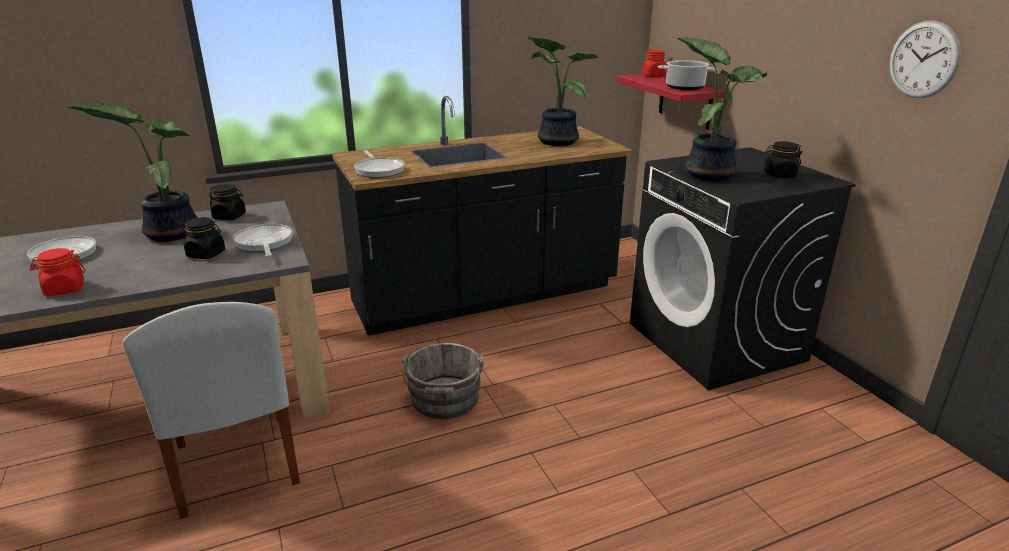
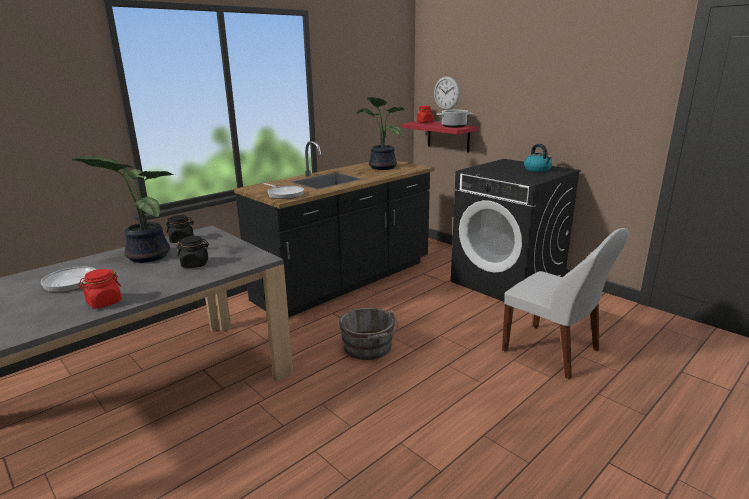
camera: 20 degrees left, 5 degrees down
(236, 467) = (251, 423): white chair -> white chair (553, 352)
(264, 243) = (232, 251): frying pan -> none
(709, 174) = (500, 173): potted plant -> none
(779, 175) = (537, 169): black jar -> kettle
(923, 60) = (612, 94): wall clock -> wall clock (446, 93)

